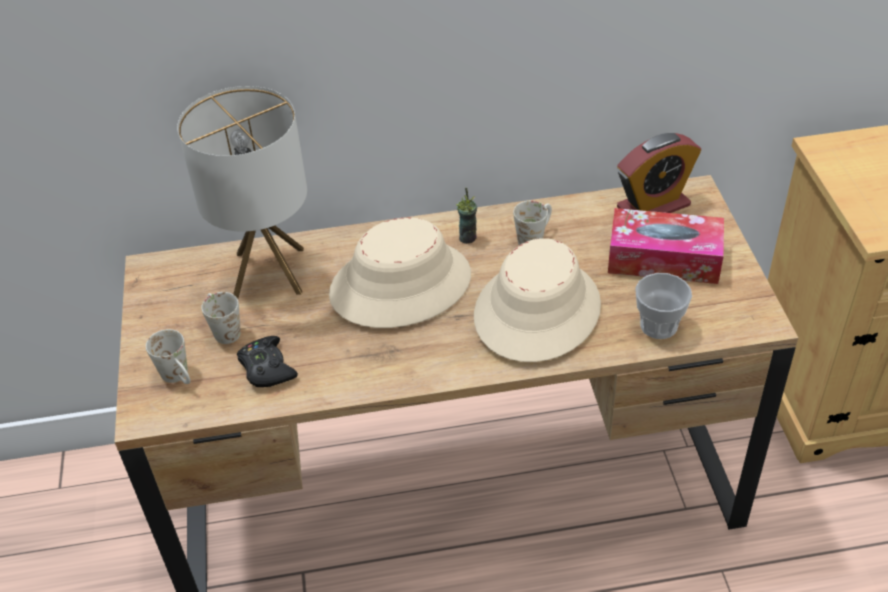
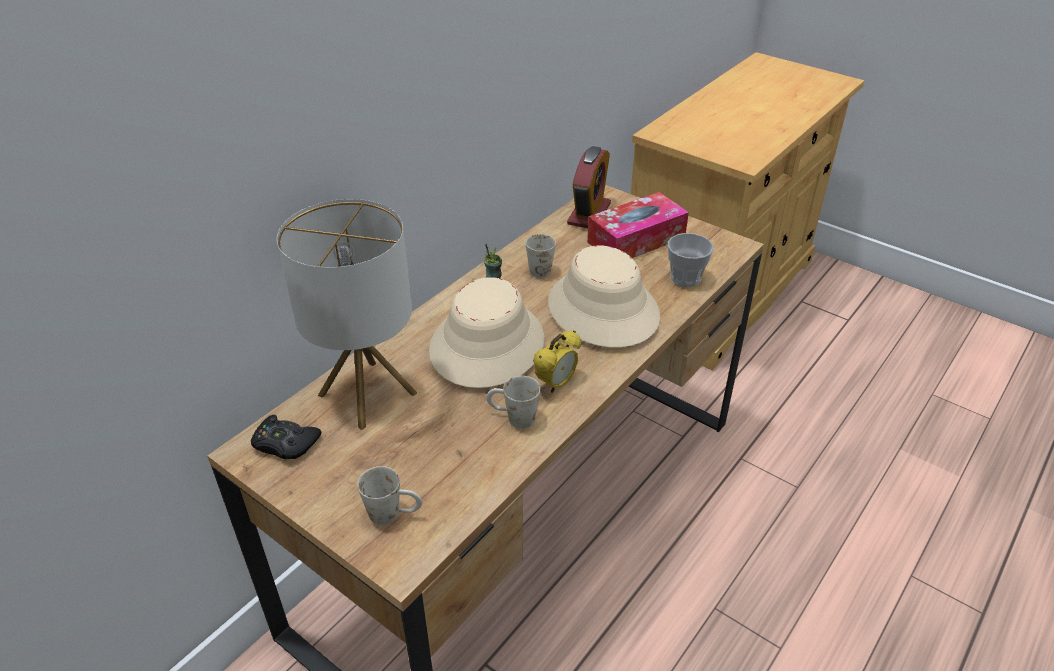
camera: 45 degrees left, 5 degrees down
(223, 329) = (384, 455): white mug -> white mug (512, 418)
(267, 368) = (460, 460): black game controller -> black game controller (285, 444)
(410, 353) = (556, 384): none -> alarm clock

